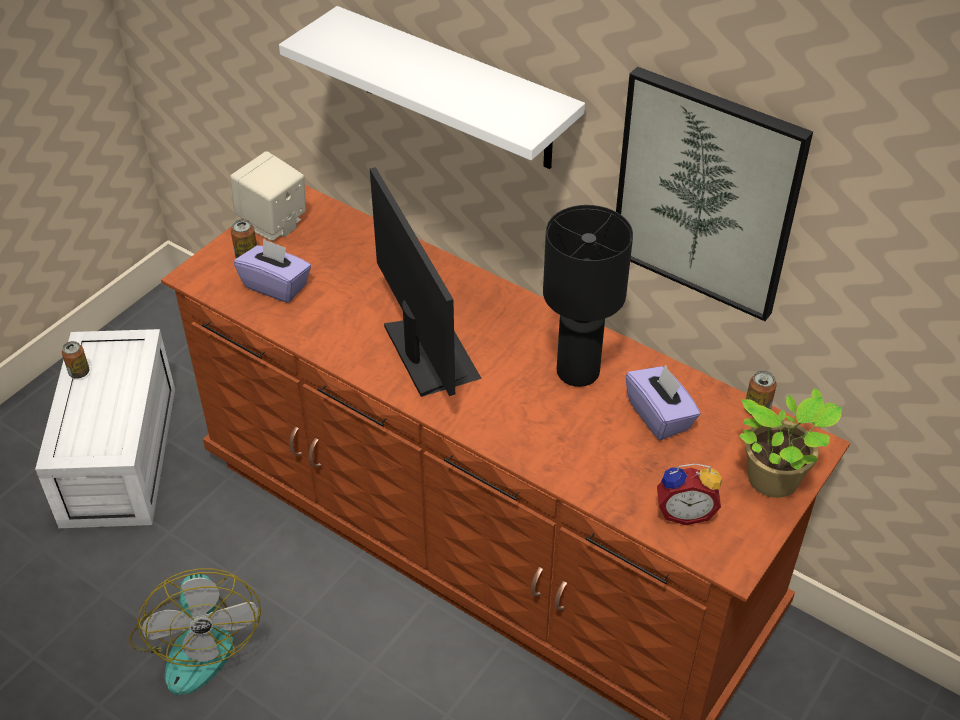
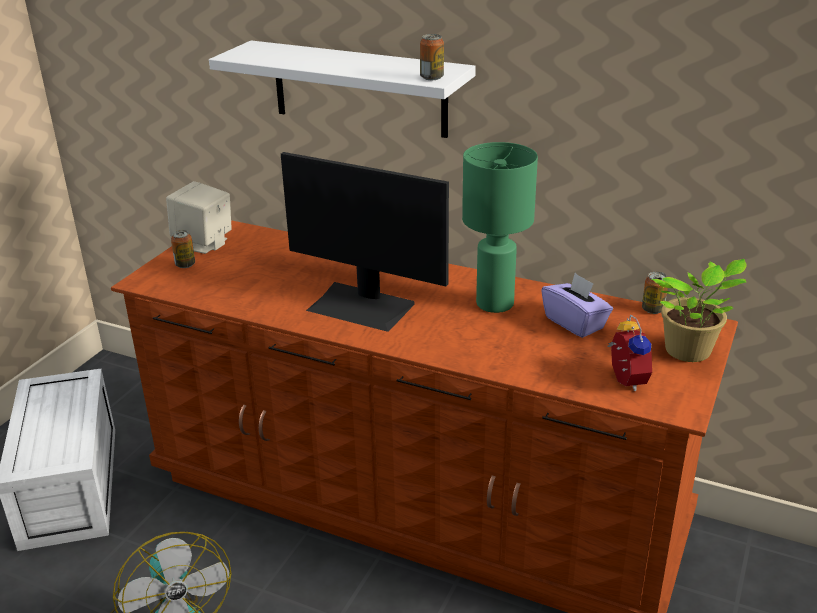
camera: 10 degrees left, 15 degrees down
(79, 372) = (30, 407): can -> can (432, 77)
(276, 286) = (216, 280): purple tissue box -> none
(428, 352) = (362, 306): monitor -> monitor turned 150 degrees clockwise
(576, 372) = (494, 304): black table lamp -> green table lamp
(684, 511) = (624, 381): alarm clock -> alarm clock turned 90 degrees counterclockwise
(707, 194) = (588, 119): picture -> none

